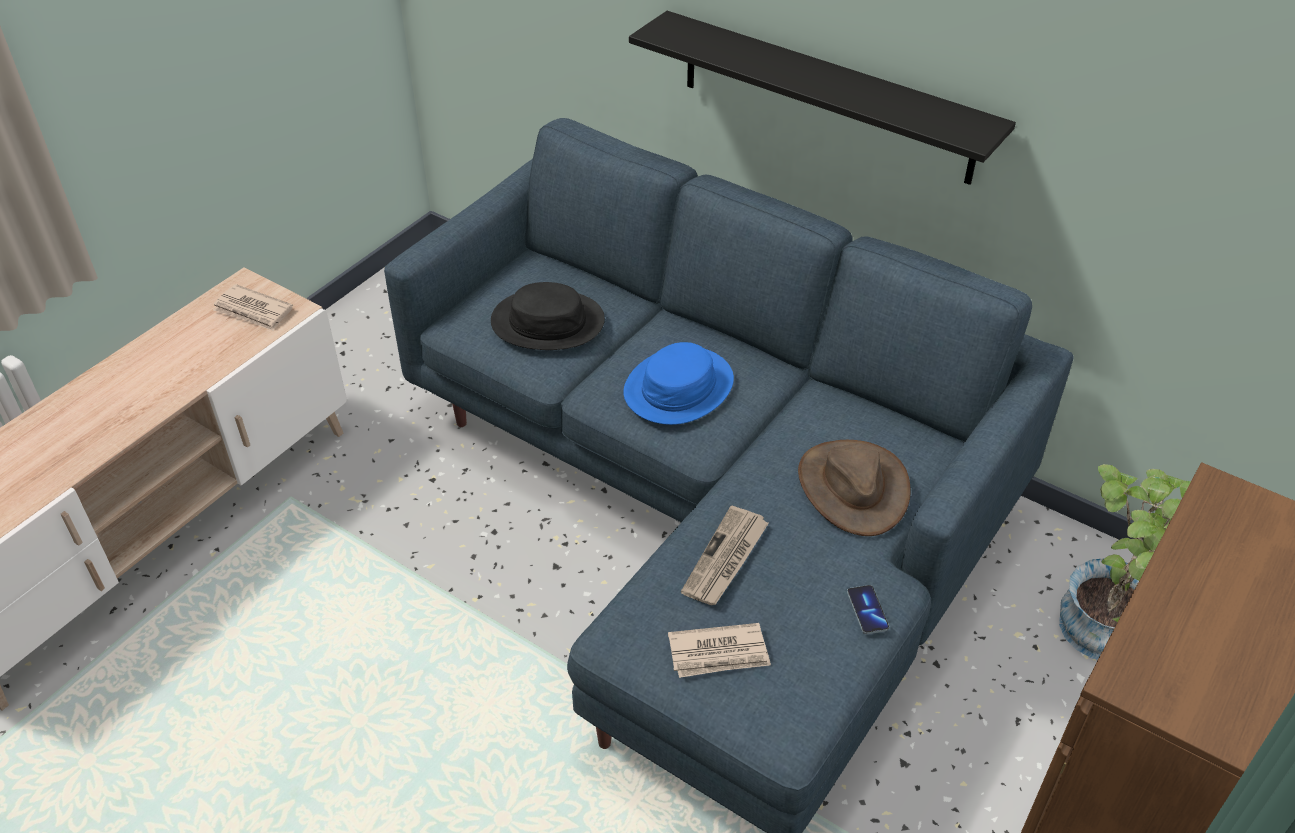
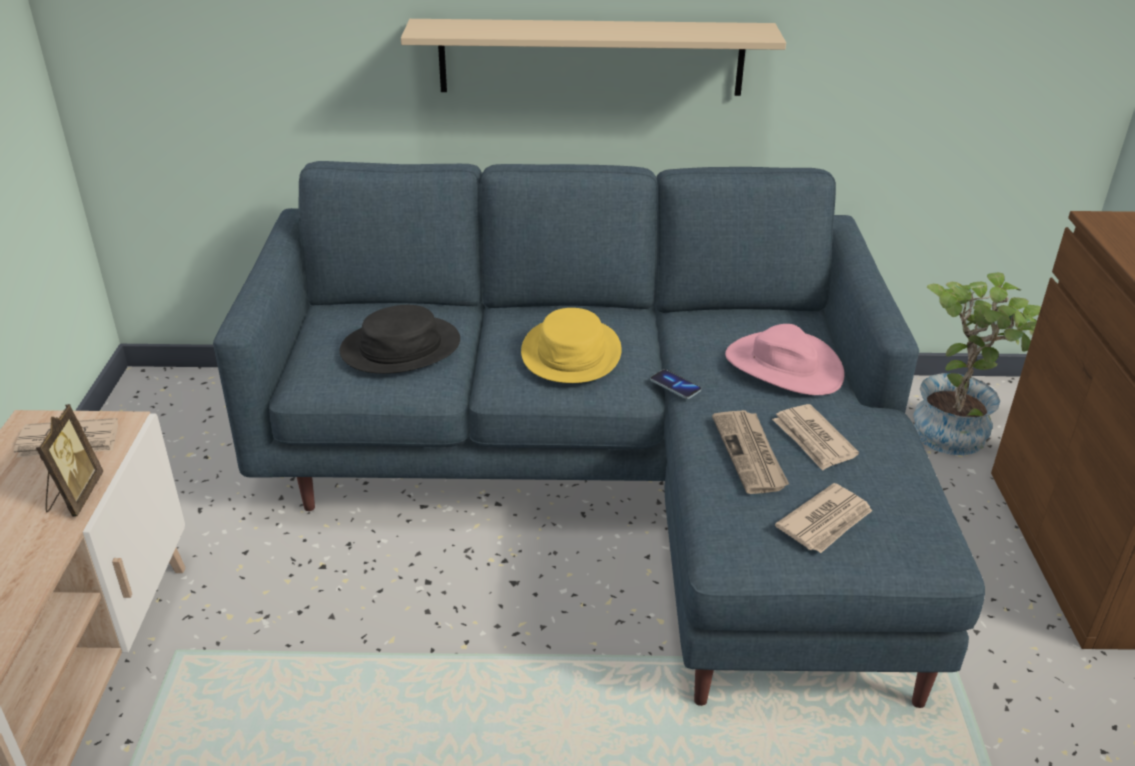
camera: 35 degrees left, 10 degrees down
(222, 359) = (74, 496): none -> picture frame
(679, 387) = (571, 352): blue hat -> yellow hat
(795, 573) = (813, 440): none -> newspaper
(826, 97) = (591, 57): black shelf -> beige shelf
(852, 487) = (783, 366): brown hat -> pink hat
(867, 610) = (890, 441): phone -> phone (675, 385)

